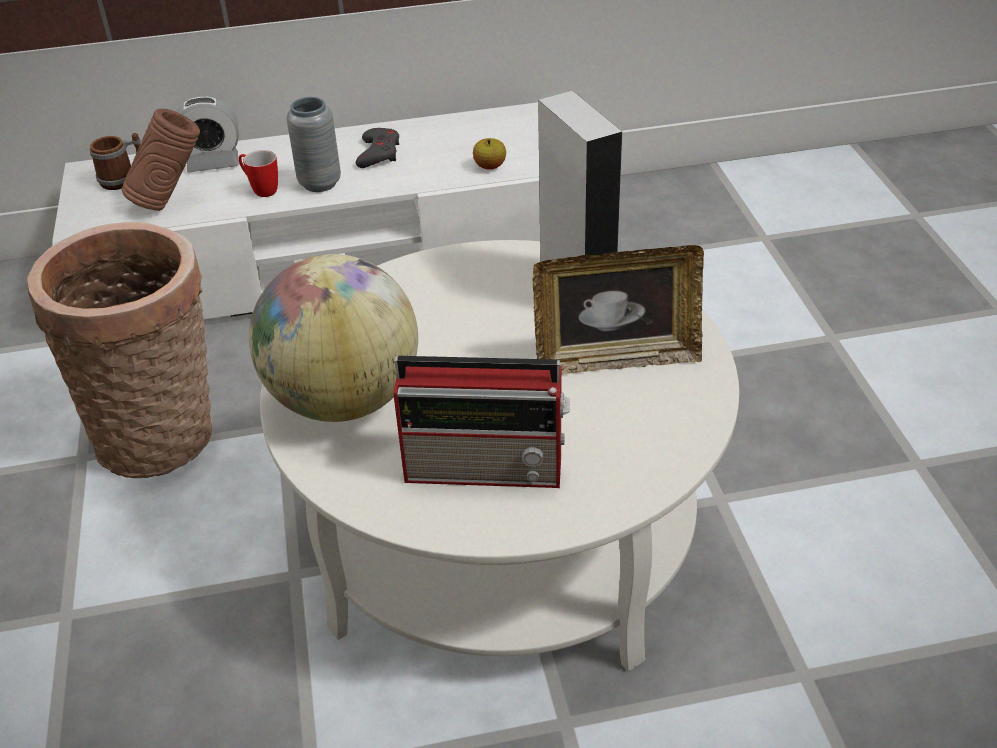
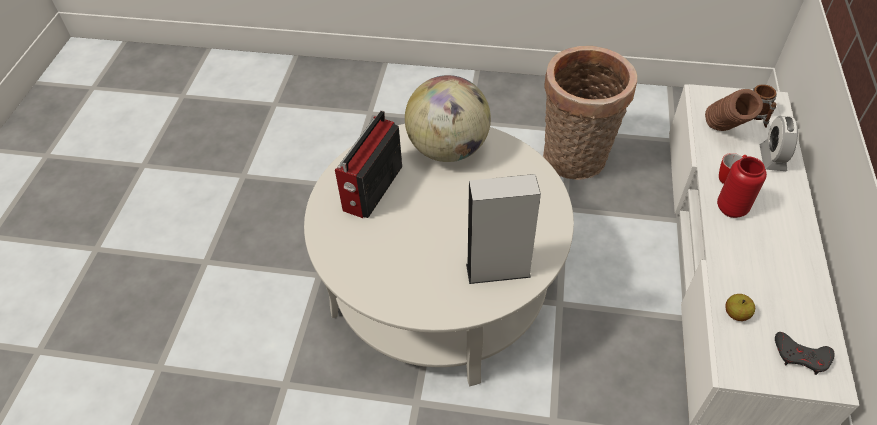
camera: 110 degrees right, 10 degrees up
(320, 183) = (731, 208): grey vase -> red vase
(379, 153) = (771, 249): grey game controller -> grey game controller (801, 356)
(616, 359) = (422, 266): picture frame -> none

